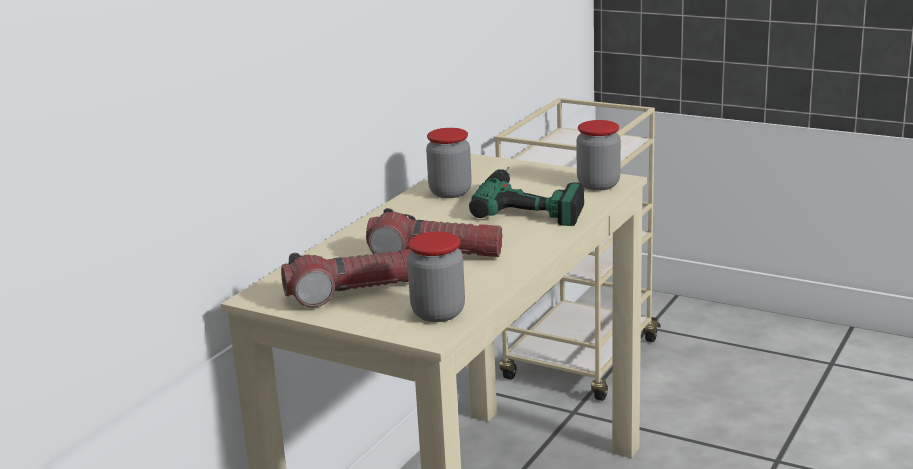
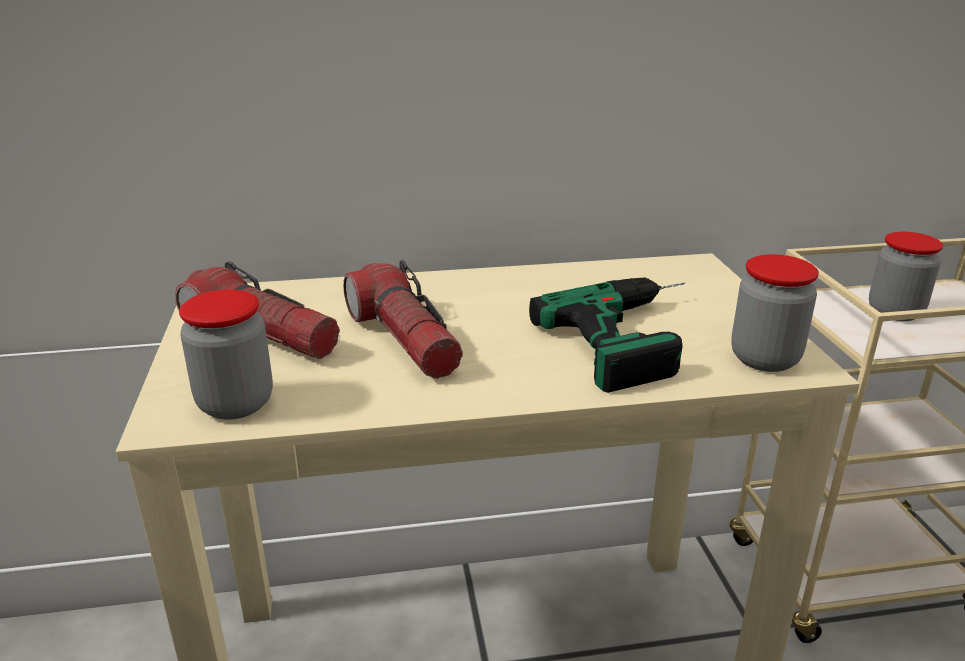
camera: 50 degrees right, 5 degrees up
(450, 192) = (588, 284): jar -> jar (895, 312)

